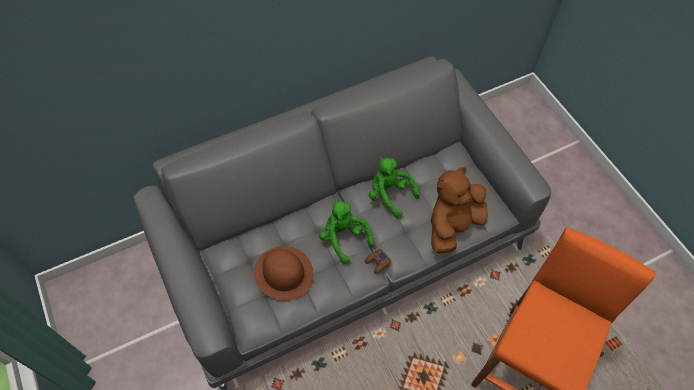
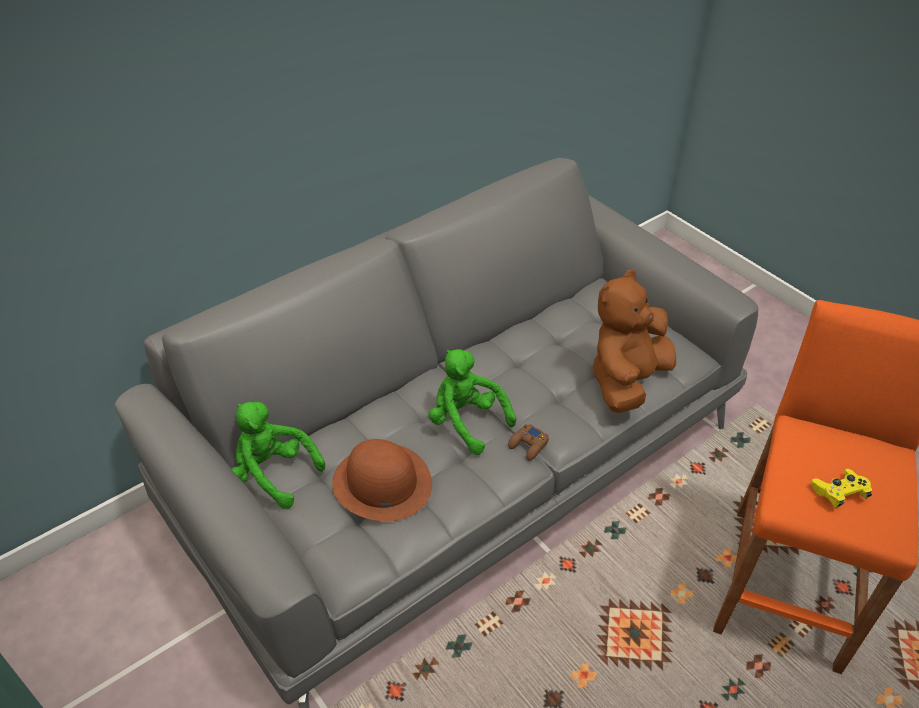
camera: 10 degrees left, 15 degrees down
(389, 195) = (521, 355): green plush toy -> green plush toy (273, 474)
(549, 345) = (839, 493): none -> yellow game controller

